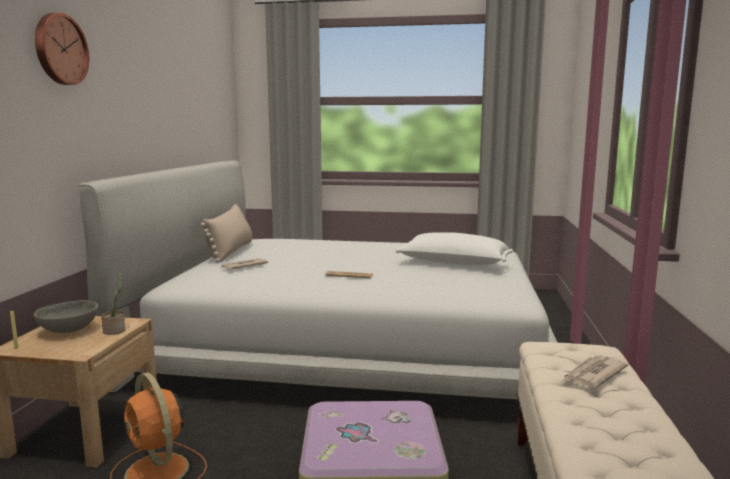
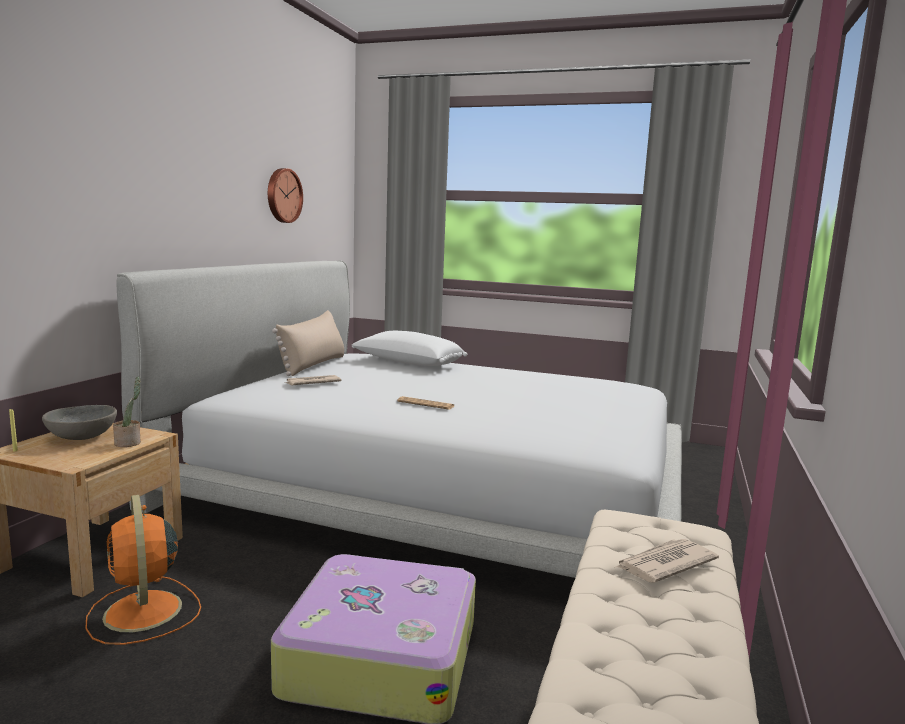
camera: 10 degrees right, 0 degrees up
(59, 49) = (105, 120): wall clock -> wall clock (283, 195)
(453, 264) = (565, 401): white pillow -> white pillow (407, 363)

